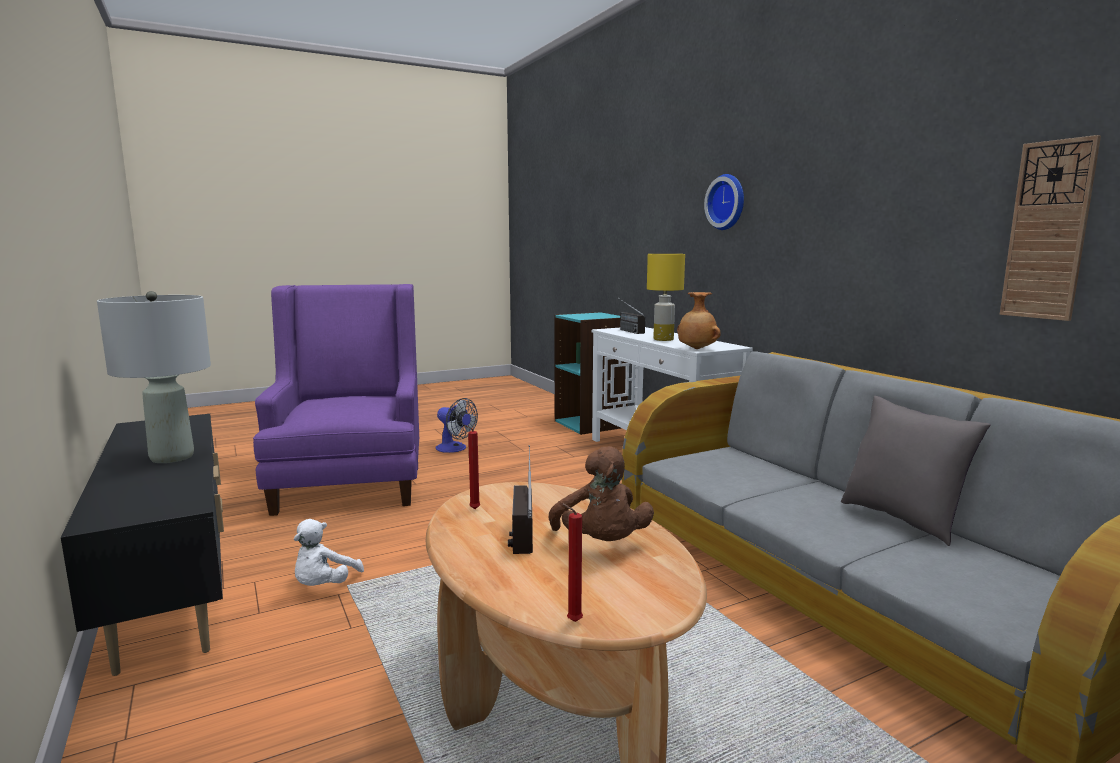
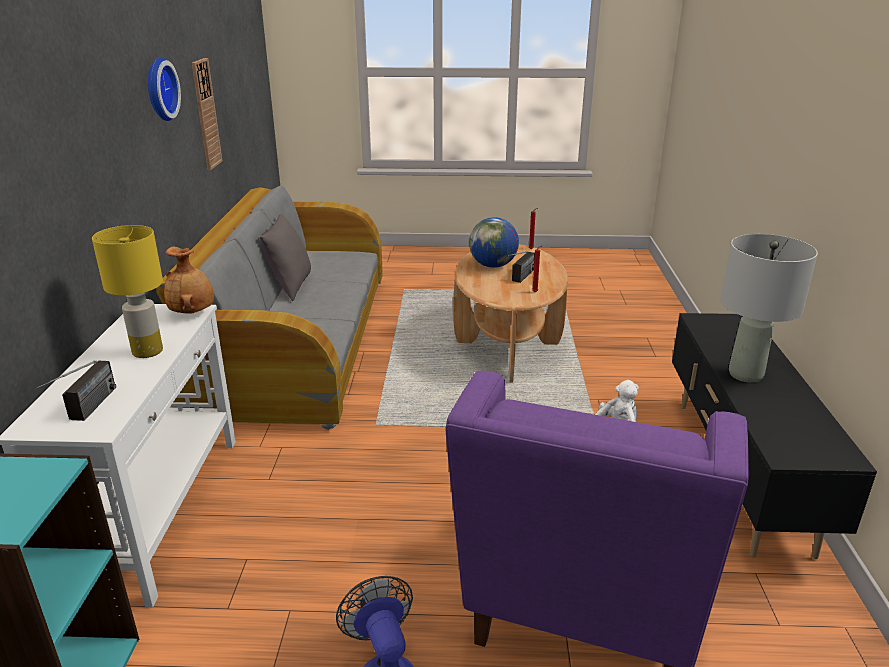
camera: 150 degrees left, 15 degrees up
(601, 544) = (493, 265): brown plush toy -> globe
(728, 202) = (55, 145): wall clock -> wall clock (158, 89)

